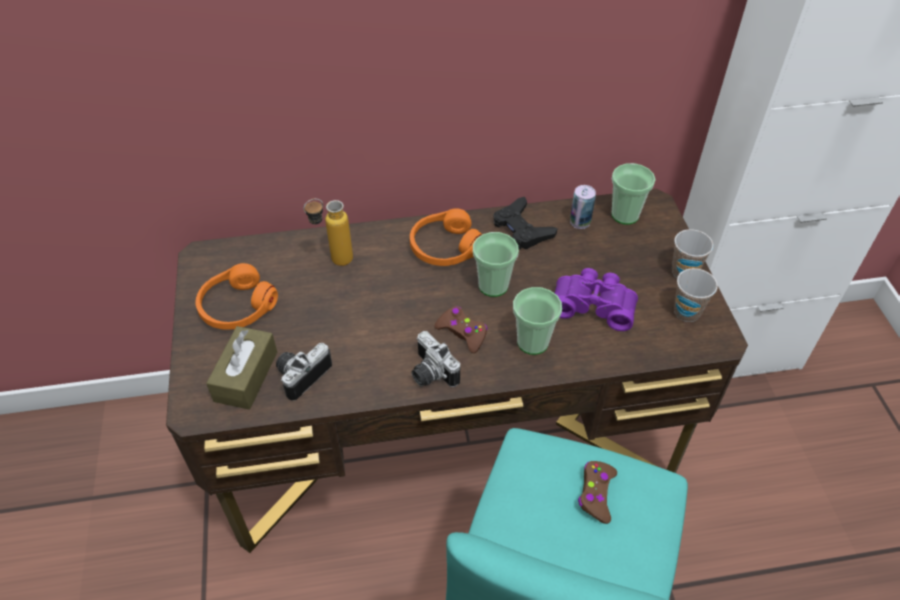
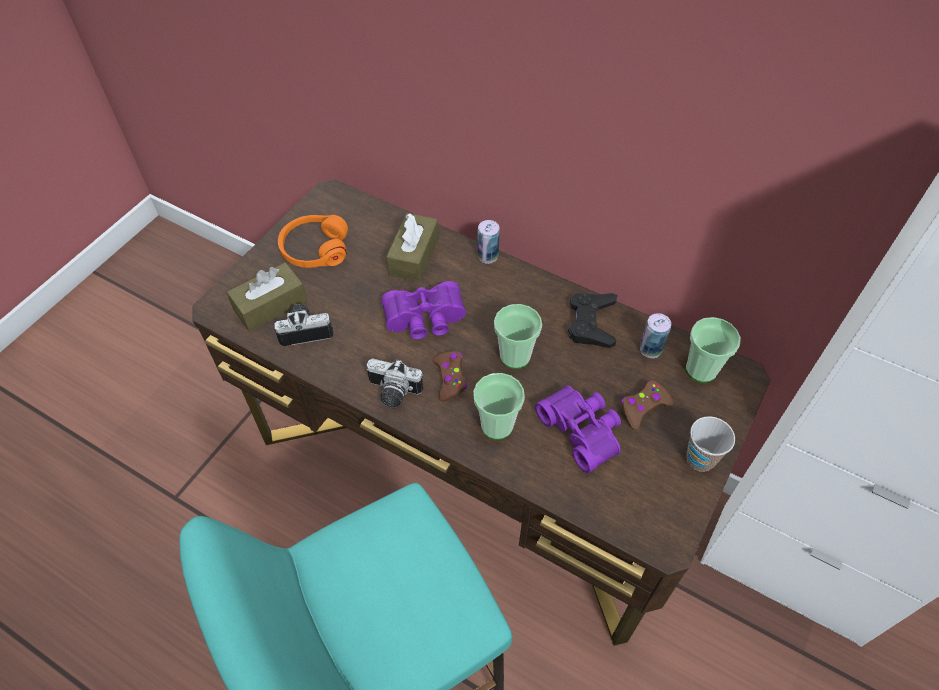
camera: 40 degrees right, 5 degrees up
(333, 261) = (414, 256): bottle -> brown tissue box
(394, 227) = (487, 256): none -> can
(396, 303) = (425, 320): none -> purple binoculars
(430, 373) = (392, 393): camera -> camera turned 75 degrees counterclockwise
(445, 247) = (510, 298): orange headphones -> none
(596, 494) = (417, 585): brown game controller -> brown game controller (643, 407)
(687, 312) = (661, 496): cup -> none

